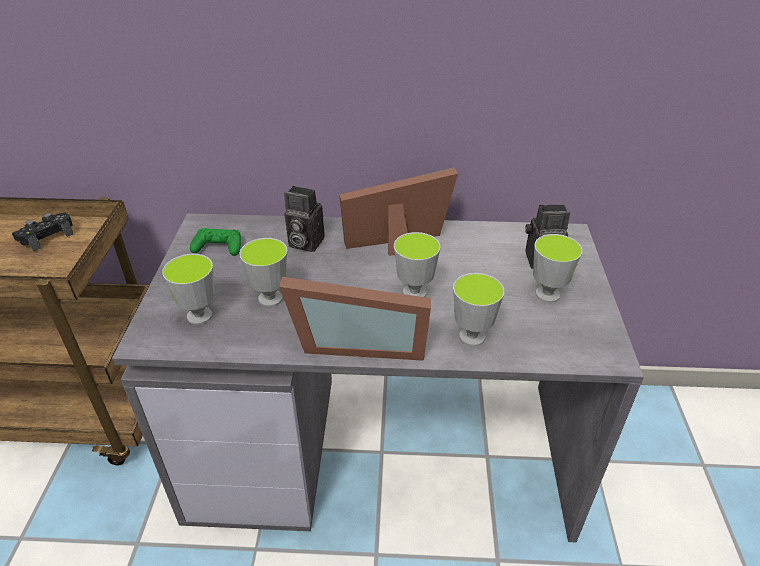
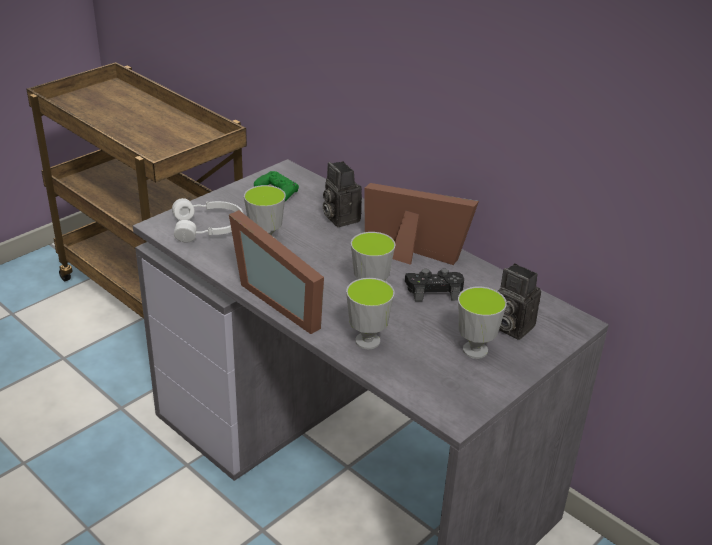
camera: 40 degrees right, 5 degrees down
(46, 236) = (183, 133): black game controller -> black game controller (434, 290)
(199, 316) = (209, 228): cup -> white headphones

